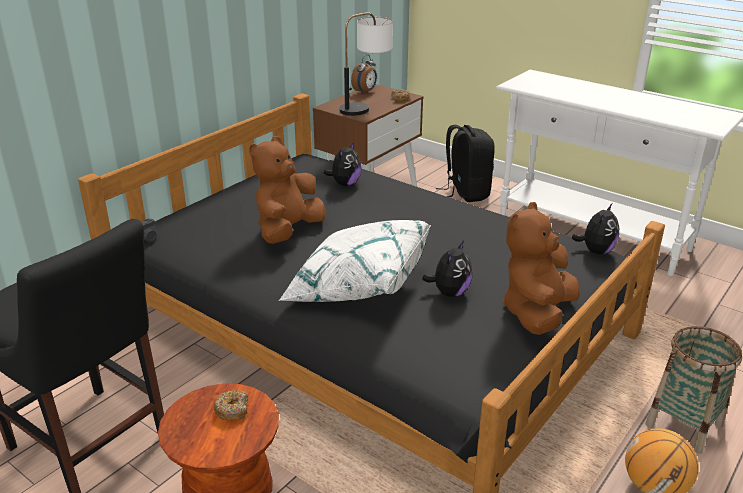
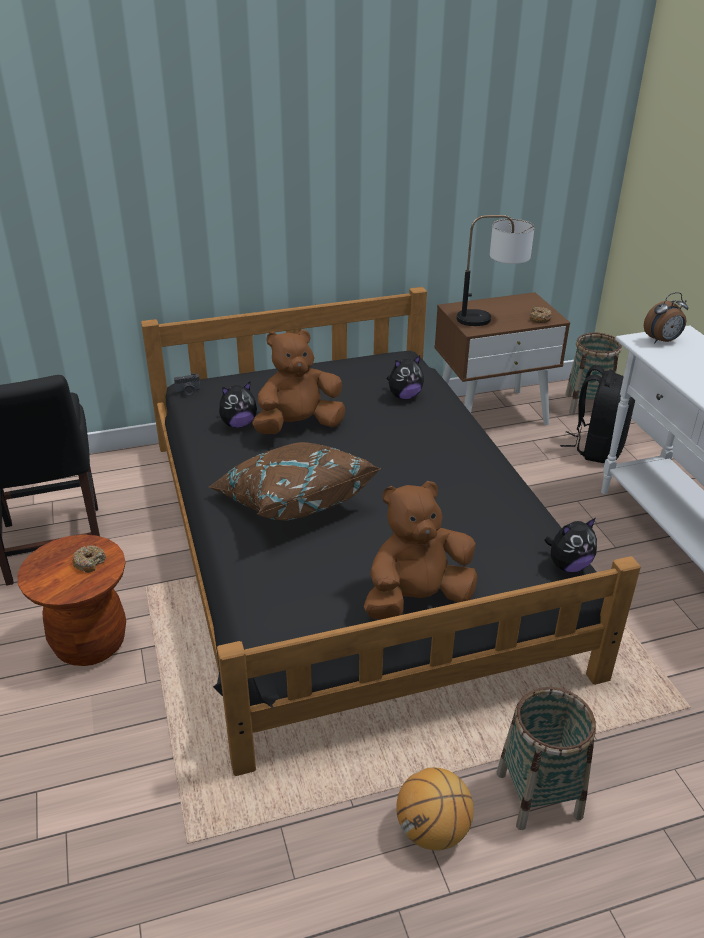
camera: 35 degrees right, 5 degrees up
(357, 286) = (292, 502): white pillow -> brown pillow
(365, 91) = (513, 300): alarm clock -> alarm clock (662, 341)
(428, 167) = (587, 405): none -> basket
(449, 292) = (362, 543): plush toy -> plush toy (238, 424)

